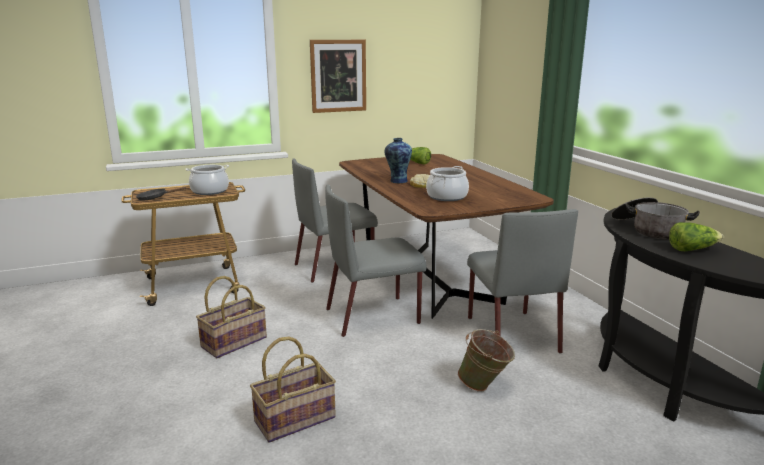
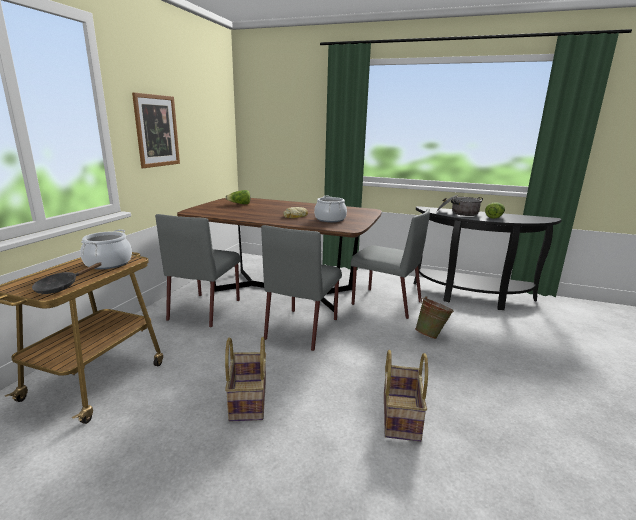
camera: 50 degrees left, 0 degrees up
(397, 181) = (269, 217): vase -> none

